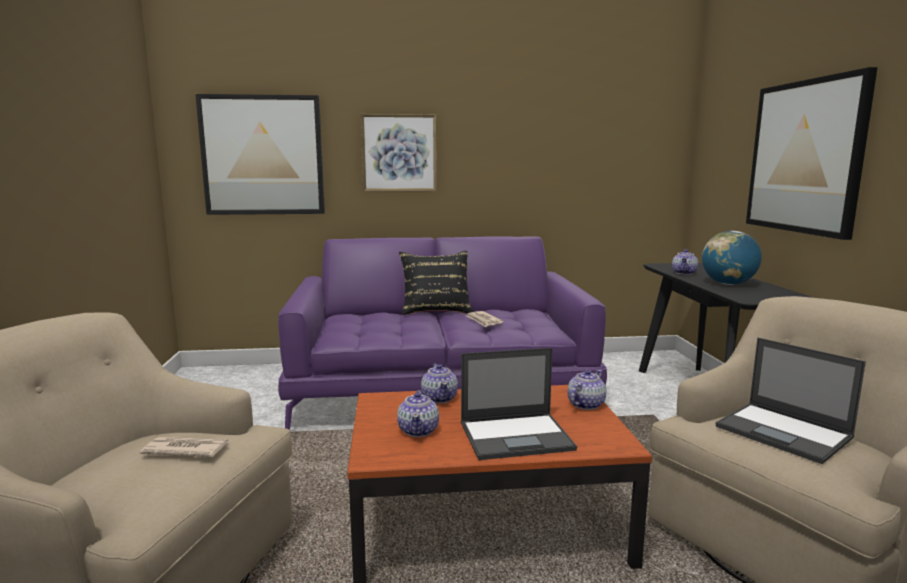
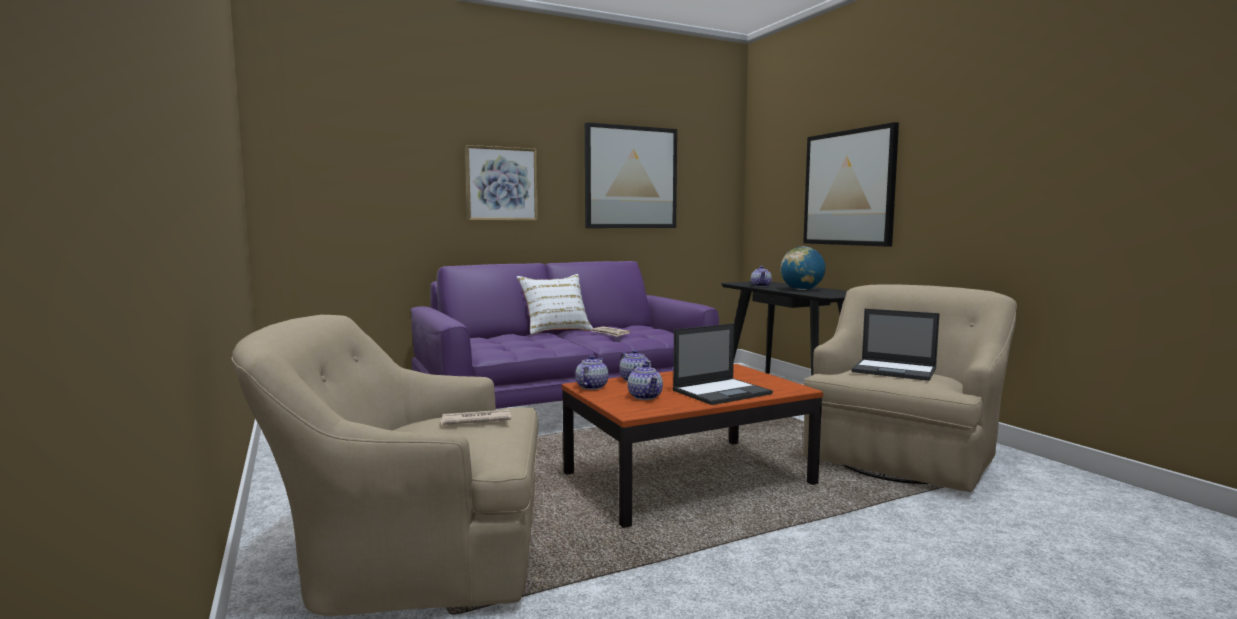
camera: 20 degrees left, 5 degrees down
(263, 155) = (364, 183): picture -> picture (630, 177)
(436, 310) = (556, 330): black pillow -> white pillow
(585, 404) = (749, 373): teapot -> teapot (591, 387)

